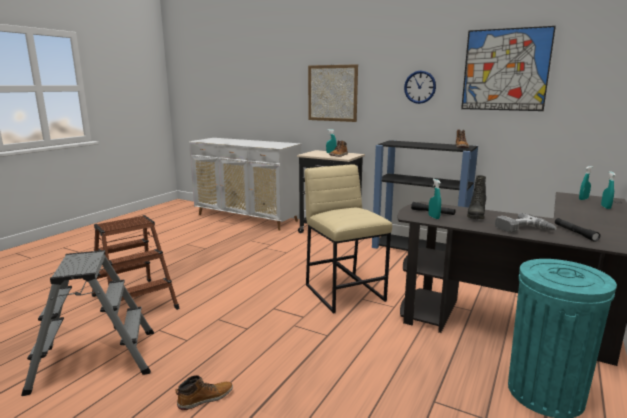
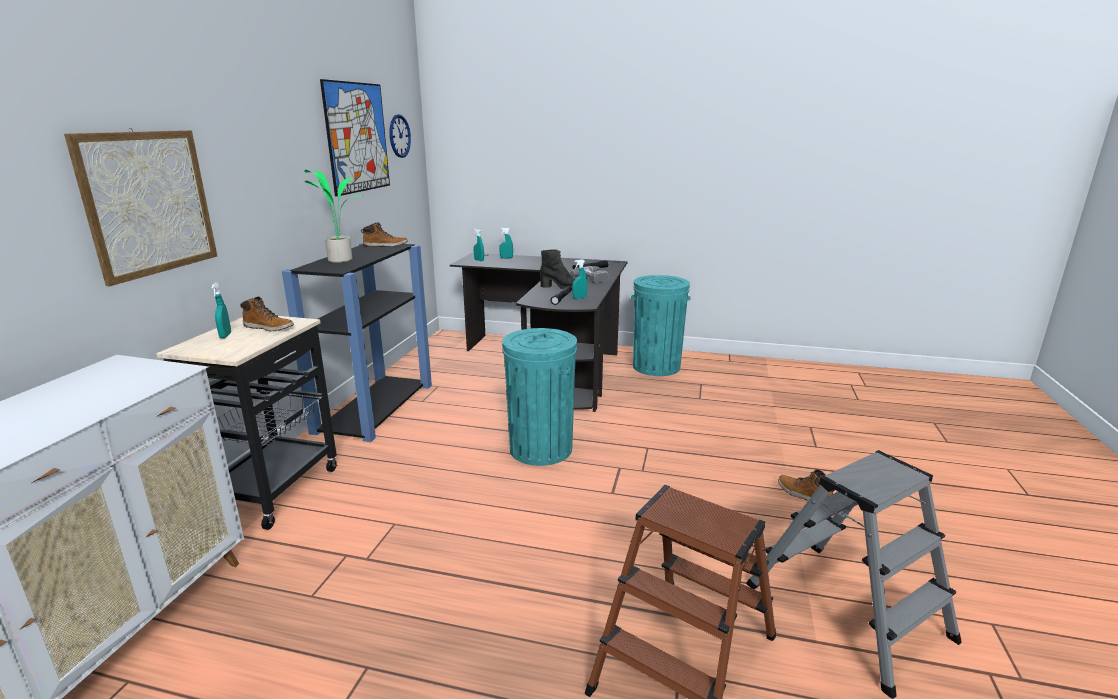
camera: 105 degrees left, 5 degrees up
(344, 292) = (540, 449): beige chair -> turquoise trash can
(413, 143) = (340, 260): none -> potted plant
(420, 87) = (288, 169): wall clock -> wall clock (399, 136)

